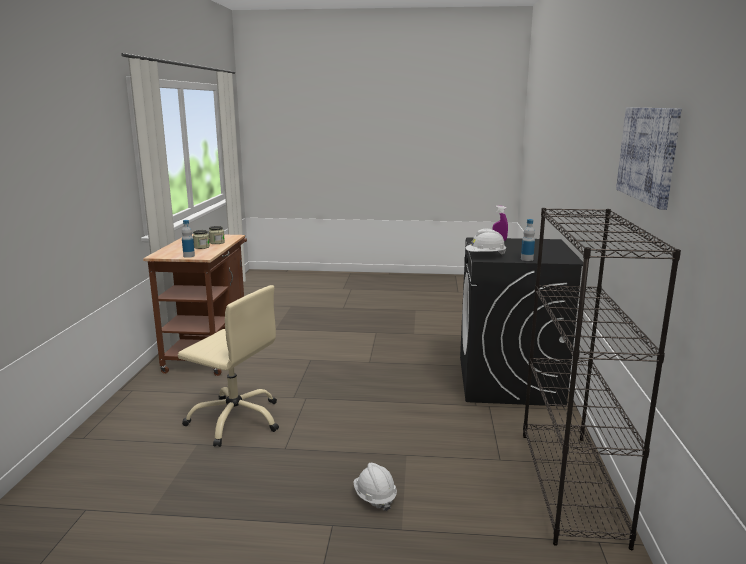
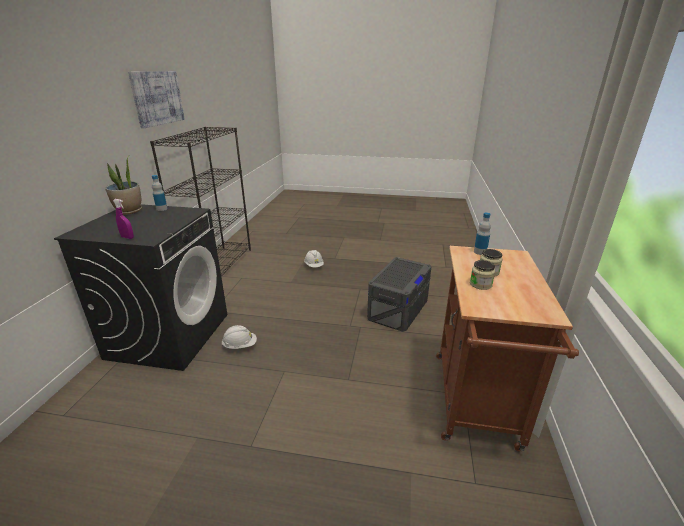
camera: 175 degrees left, 10 degrees up
(235, 419) = (398, 309): beige office chair -> grey storage box
(485, 256) = (189, 213): white hard hat -> white hard hat (240, 346)
(557, 256) = (129, 211): none -> potted plant

